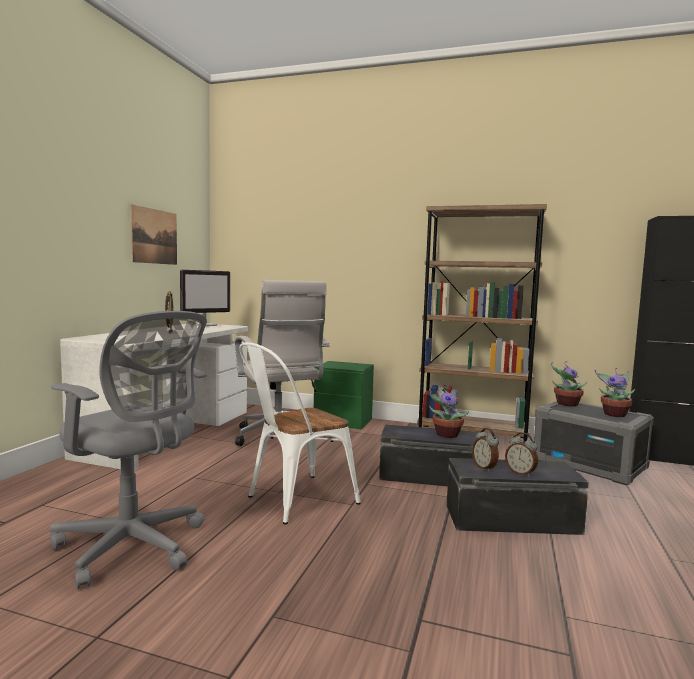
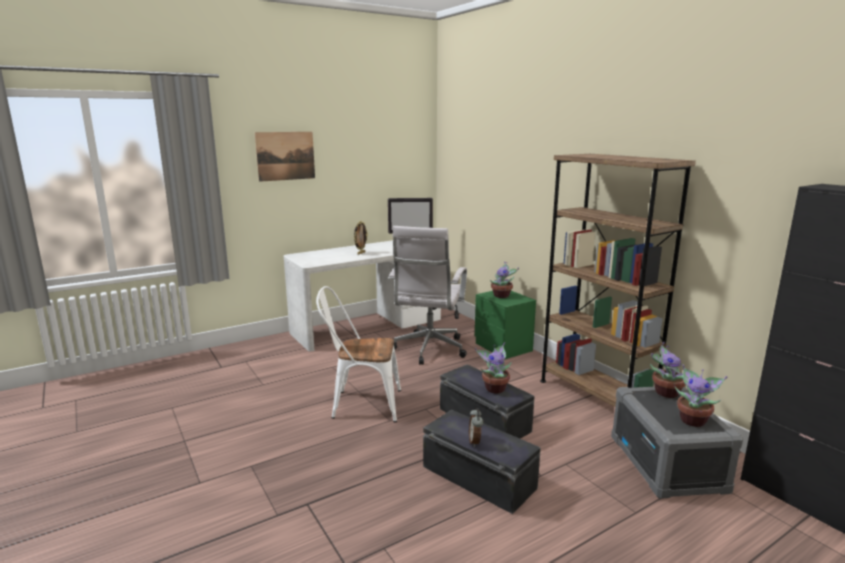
camera: 40 degrees right, 10 degrees up
(134, 547) = (249, 402): grey office chair -> none
(154, 236) = (370, 171): picture -> picture (285, 156)
(340, 365) = (502, 296): none -> potted plant
(485, 467) = (458, 427): alarm clock -> none

